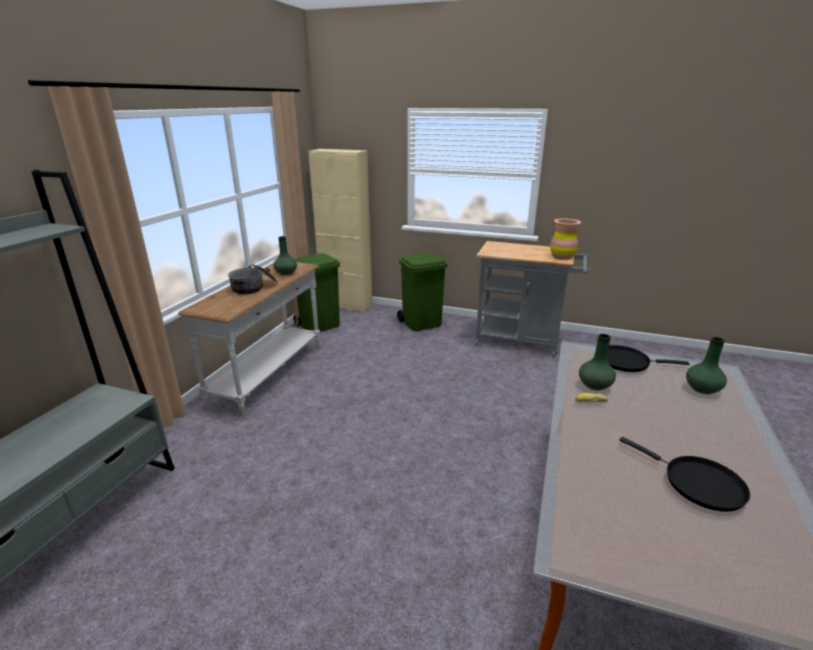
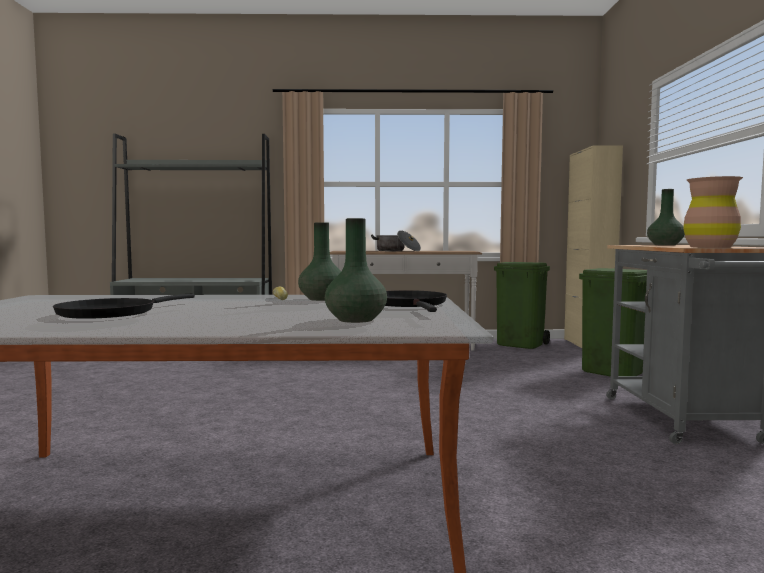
camera: 70 degrees right, 20 degrees down
(285, 273) = (441, 251): green vase -> green vase (664, 245)

